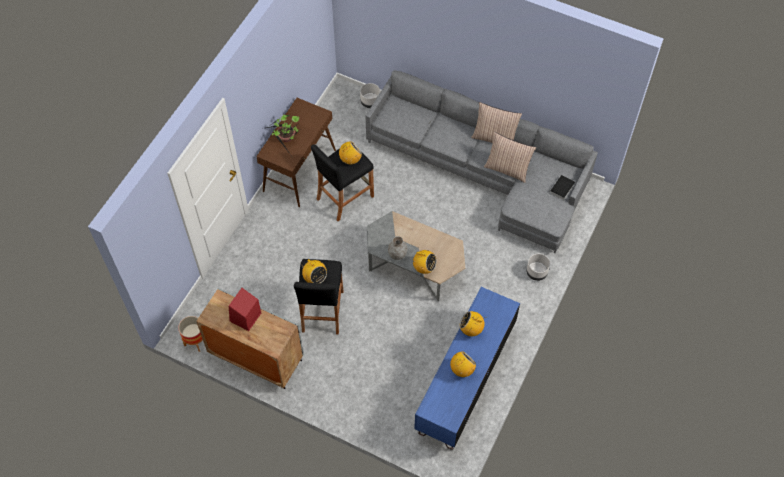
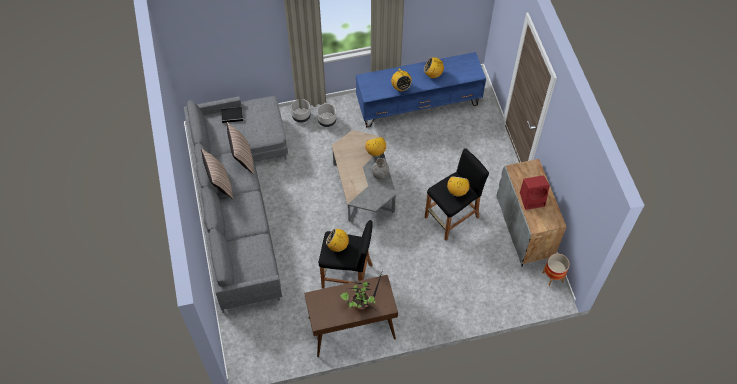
camera: 130 degrees left, 0 degrees up
(370, 102) = (236, 330): grey planter -> grey planter (327, 121)

